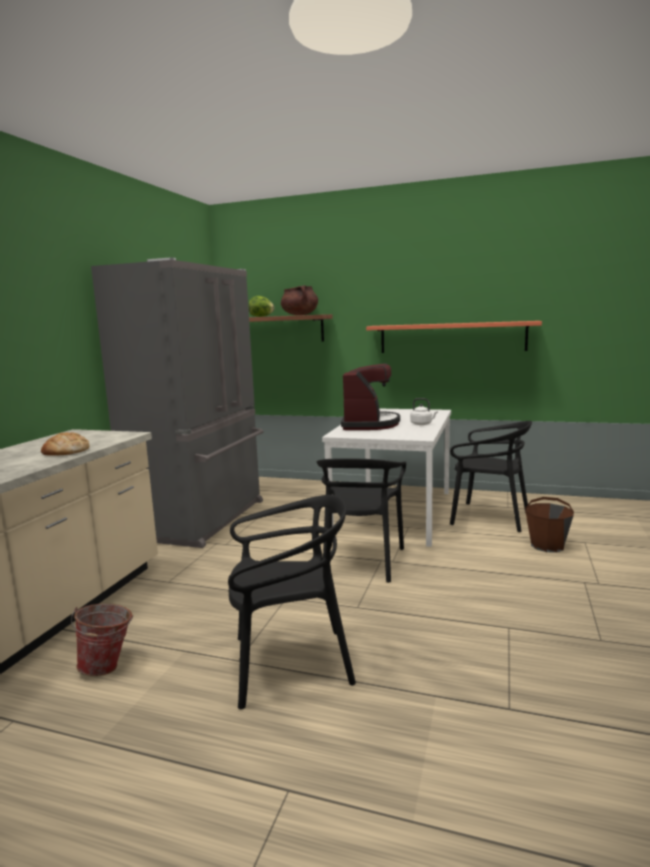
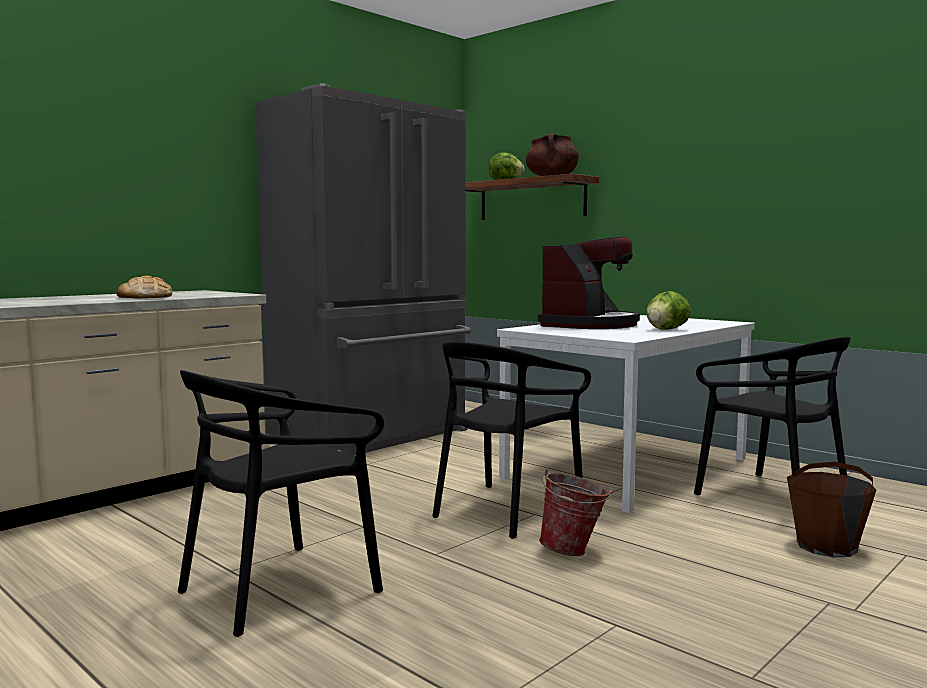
camera: 25 degrees right, 5 degrees down
(108, 666) = (107, 544): bucket -> bucket (574, 551)
(290, 664) = (279, 588): black chair -> black chair turned 120 degrees clockwise
(422, 424) = (666, 329): white kettle -> lettuce
(451, 337) = (766, 208): shelf -> none

